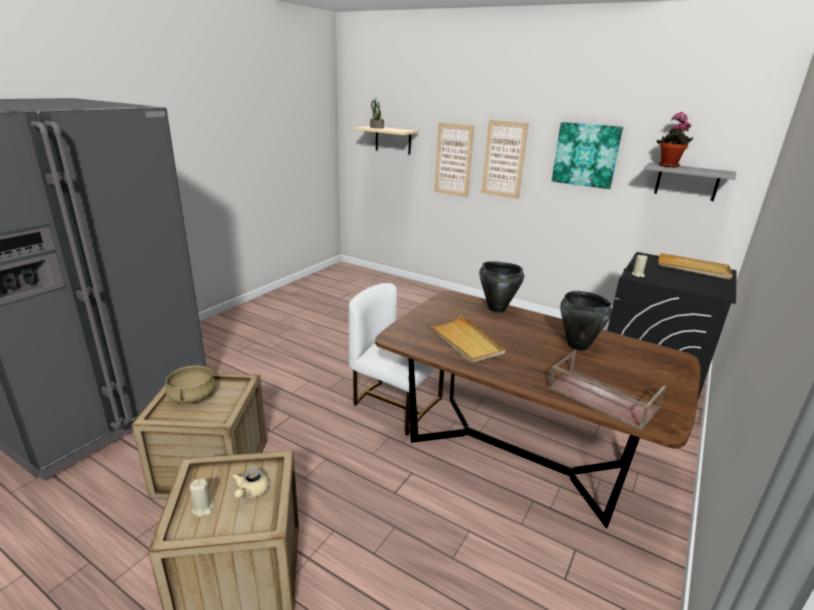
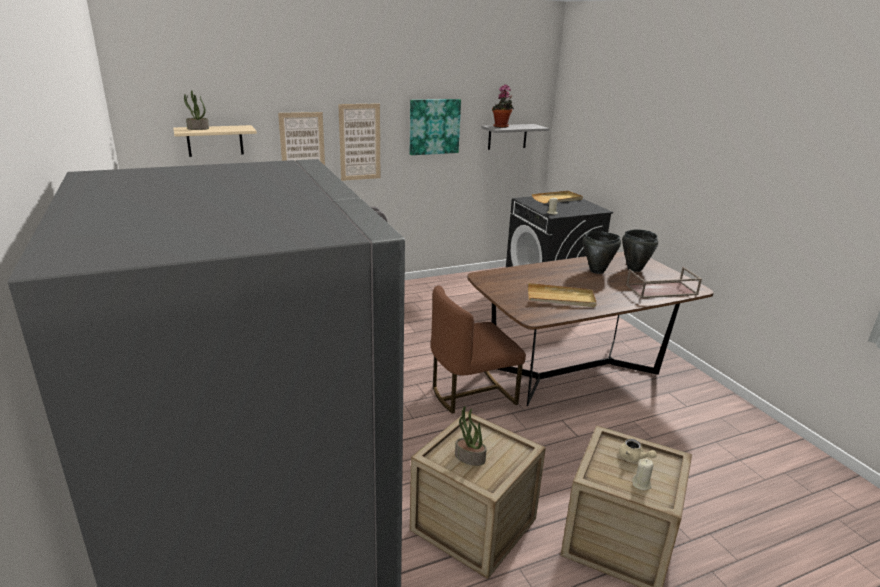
camera: 55 degrees left, 0 degrees up
(192, 396) = (469, 458): beige cooking pot -> potted plant
(395, 404) = (471, 393): white chair -> brown chair
(496, 309) = (520, 271): black cooking pot -> black cooking pot (634, 269)

